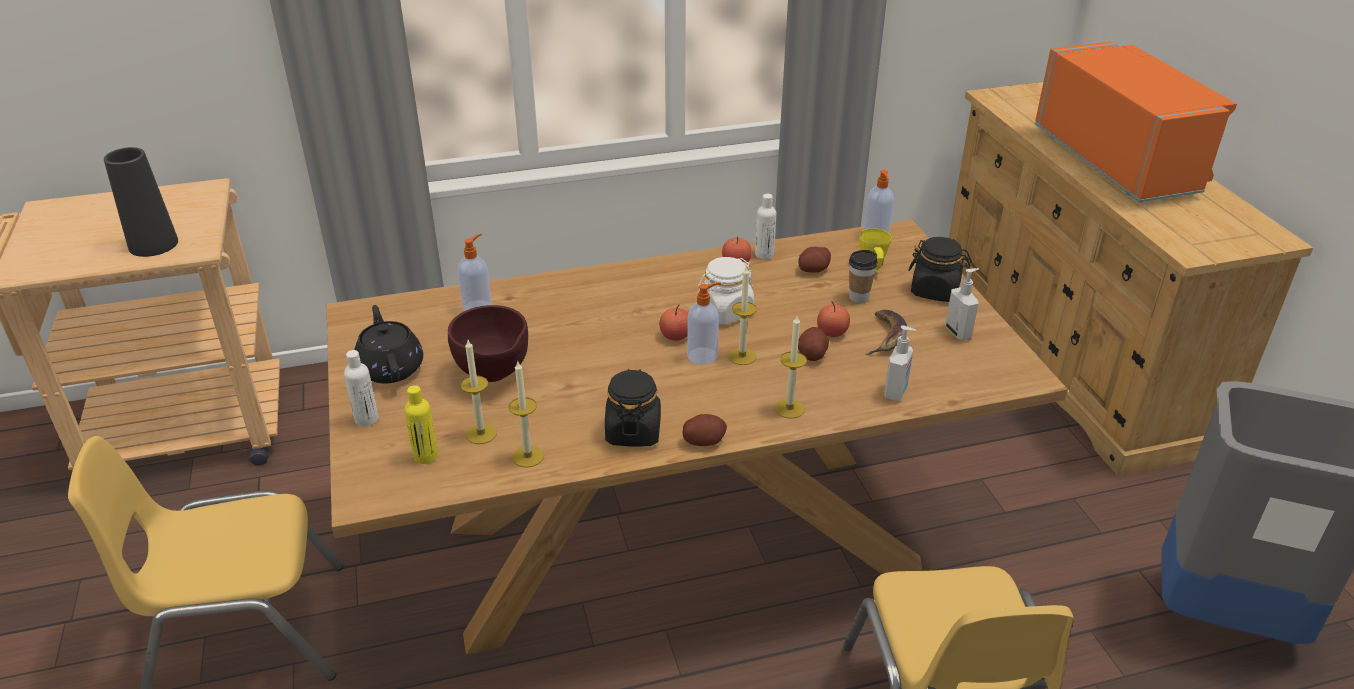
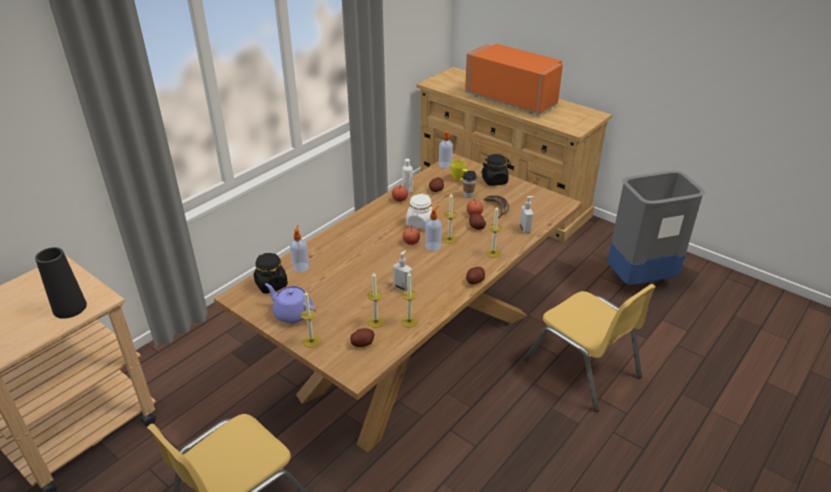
camera: 35 degrees left, 0 degrees up
(366, 419) = (311, 341): white bottle -> candle
(390, 368) = (292, 313): black teapot -> purple teapot
(426, 456) = (362, 343): yellow bottle -> potato
(494, 377) = (350, 295): brown bowl -> none
(633, 431) = (441, 290): black jar -> black jar (271, 284)
(958, 332) = (522, 195): soap dispenser -> soap dispenser (403, 287)

